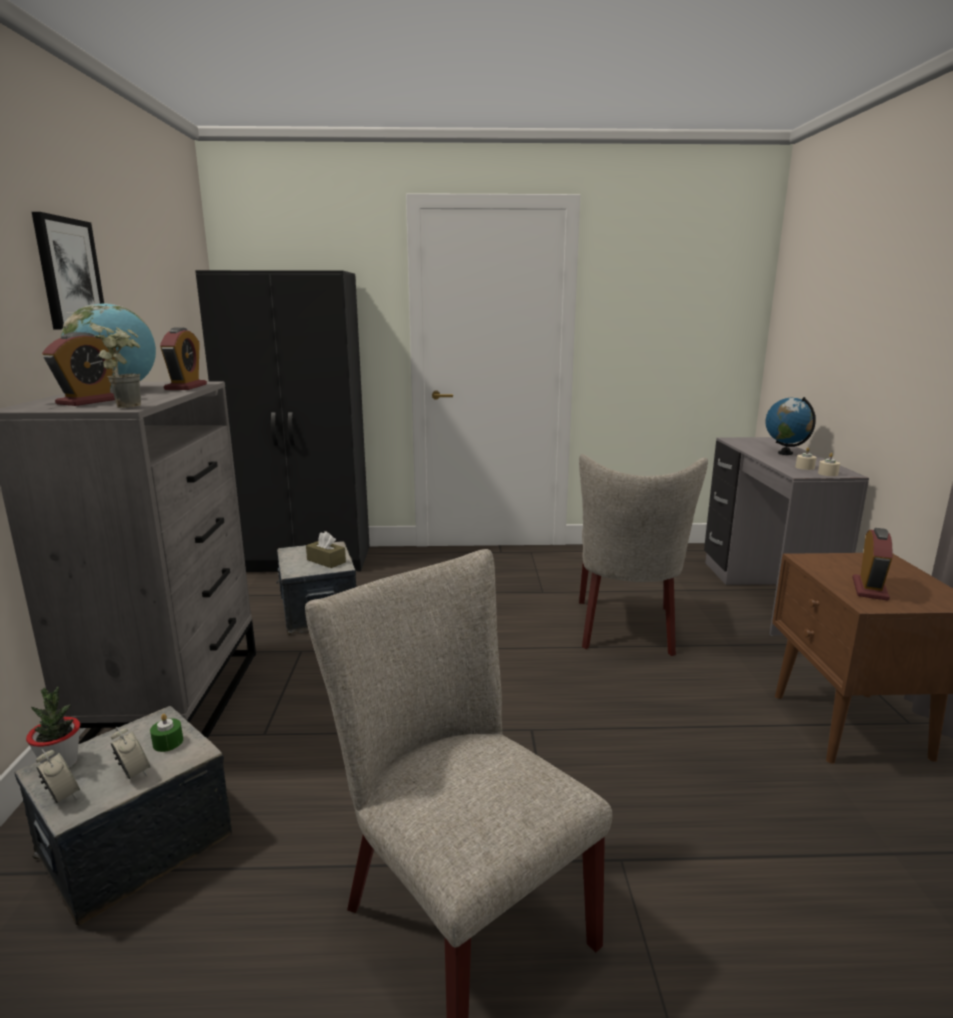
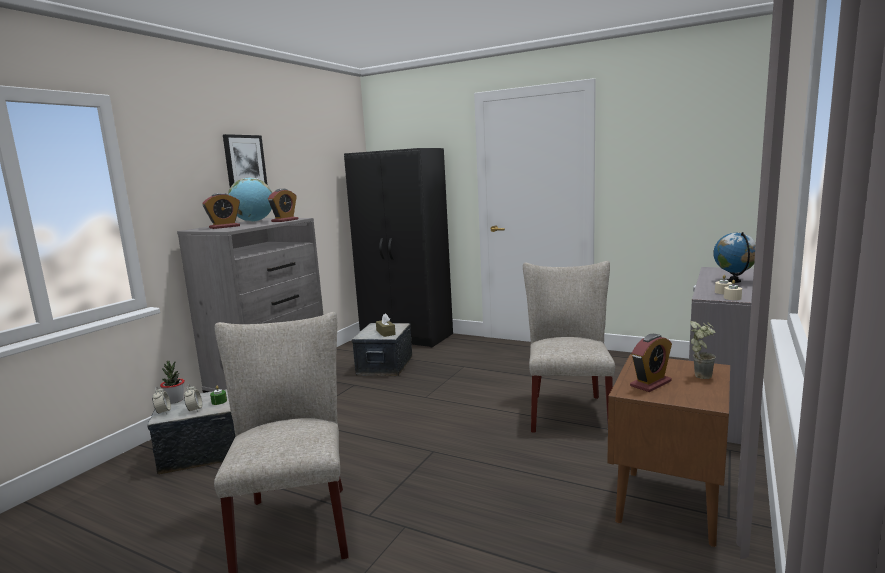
camera: 30 degrees right, 5 degrees down
(129, 405) = (232, 229): potted plant -> potted plant (701, 374)
(626, 630) = (567, 410): beige chair -> beige chair turned 150 degrees clockwise

